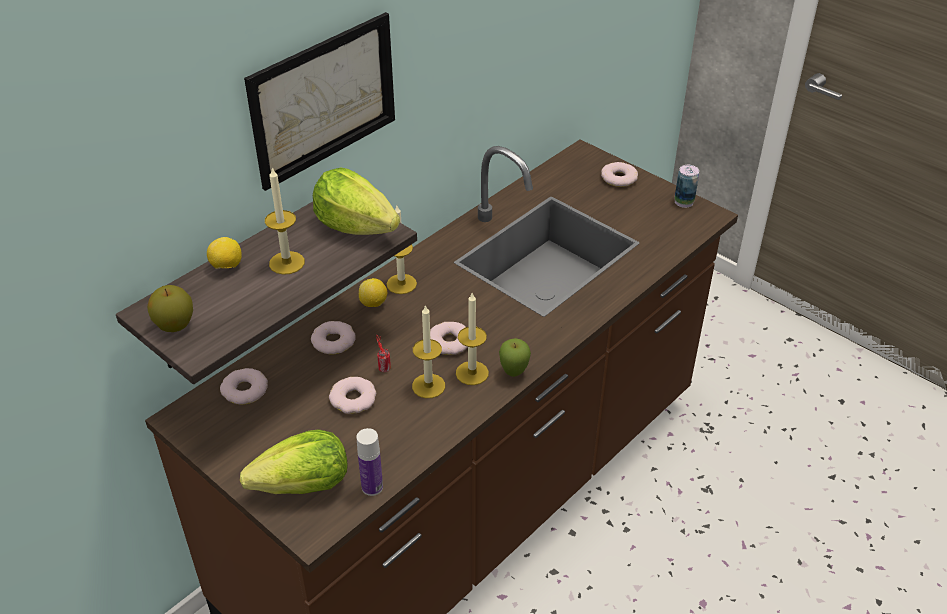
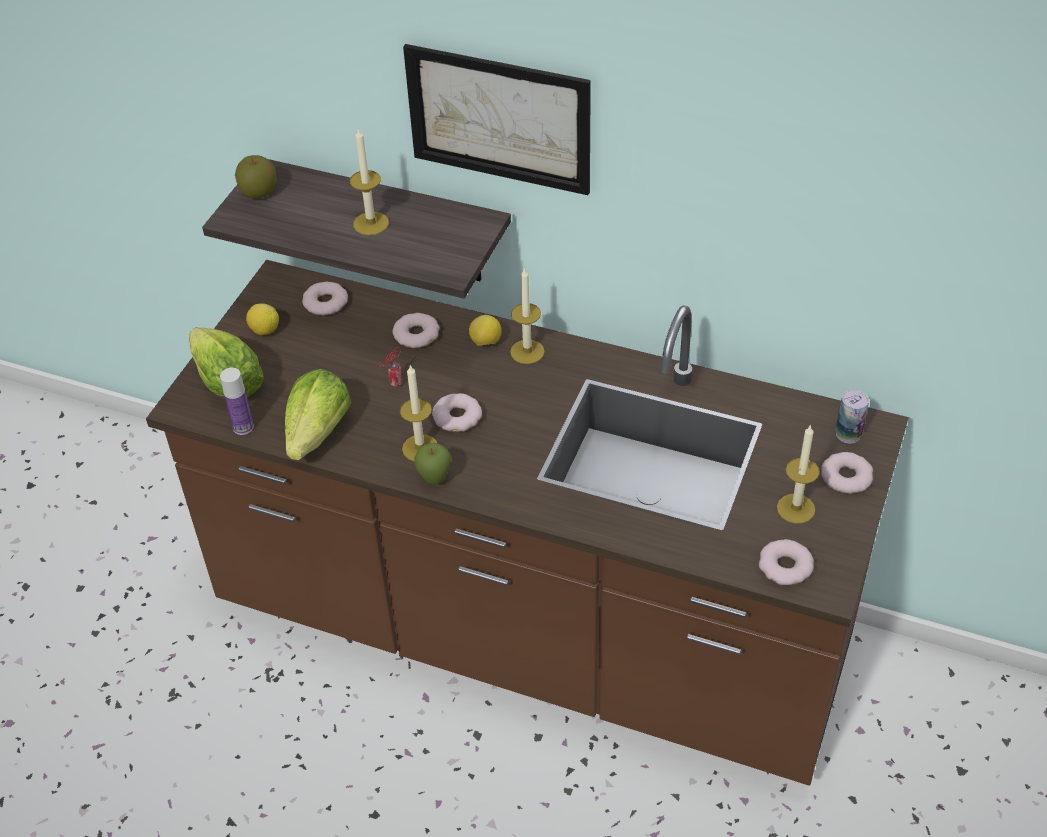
camera: 70 degrees right, 5 degrees up
(226, 267) = (347, 191): lemon -> lemon (264, 330)
(353, 399) = (345, 376): donut -> donut (785, 566)
(355, 226) = (449, 246): lettuce -> lettuce (318, 433)
(428, 386) = (387, 422): candle -> candle (796, 508)
(684, 202) = (839, 555): can -> can (848, 434)

